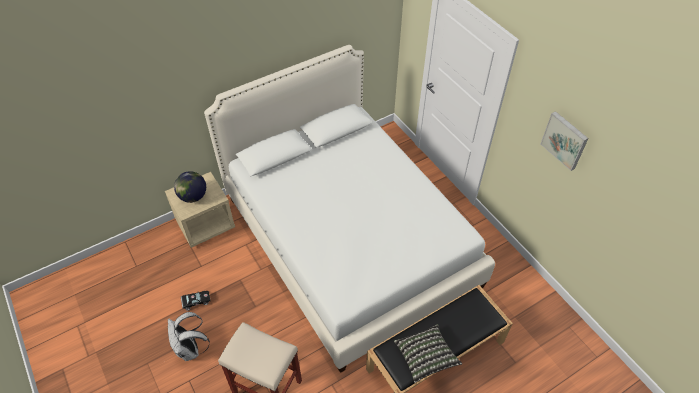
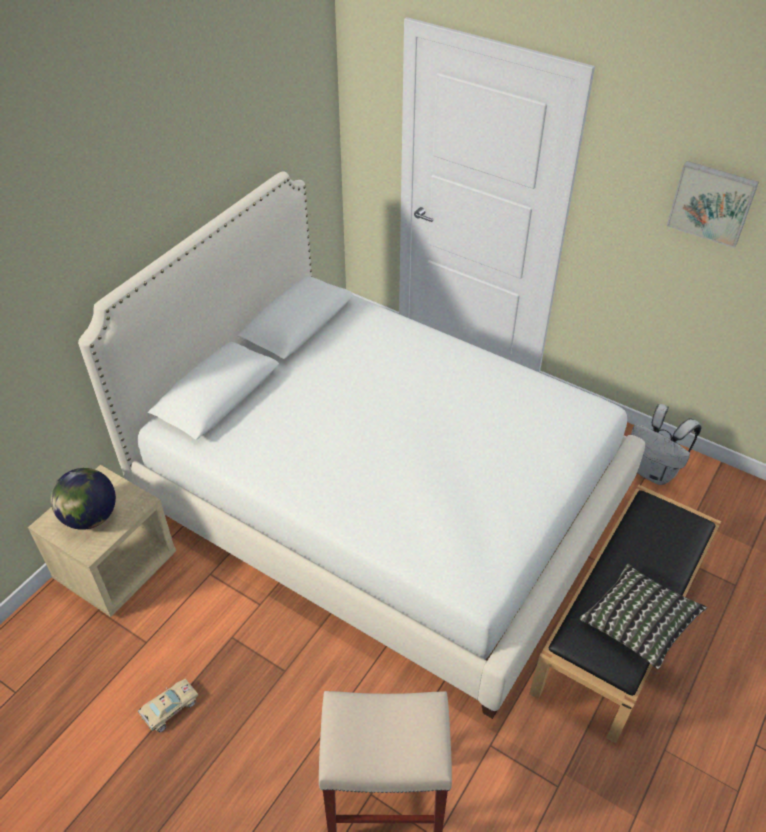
camera: 25 degrees left, 5 degrees down
(191, 349) = (205, 799): white backpack -> white backpack (654, 471)
(195, 302) = (168, 709): black toy car -> beige toy car

